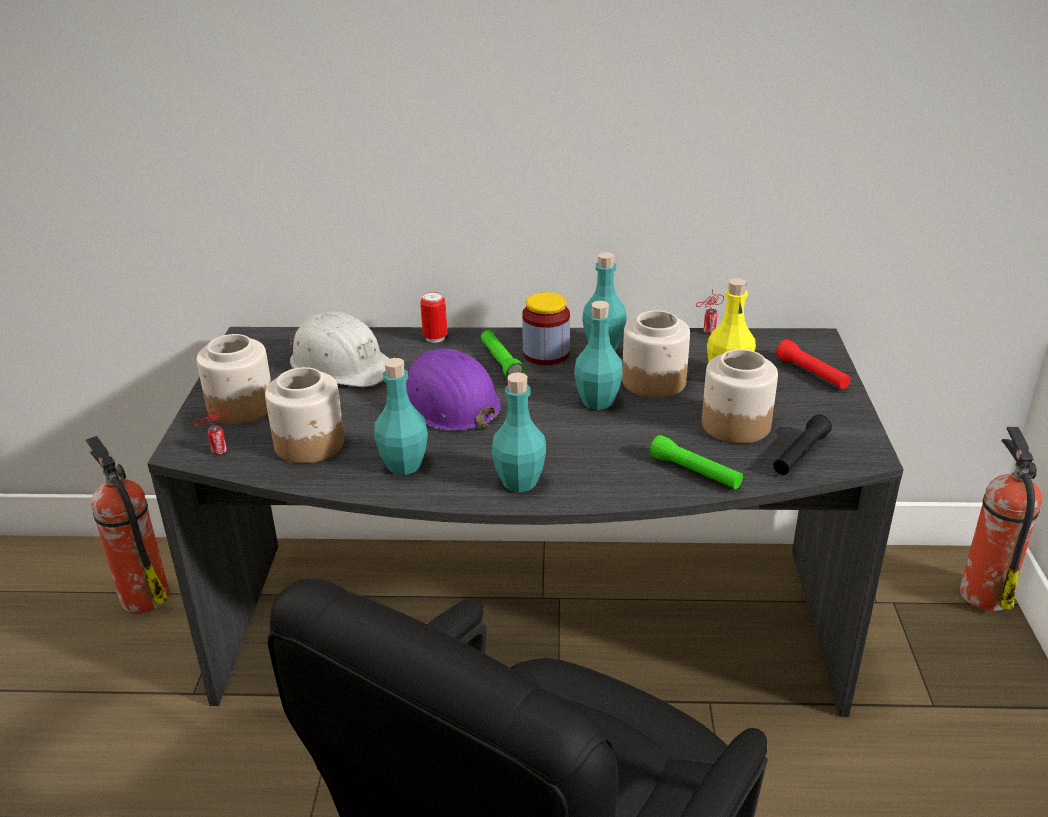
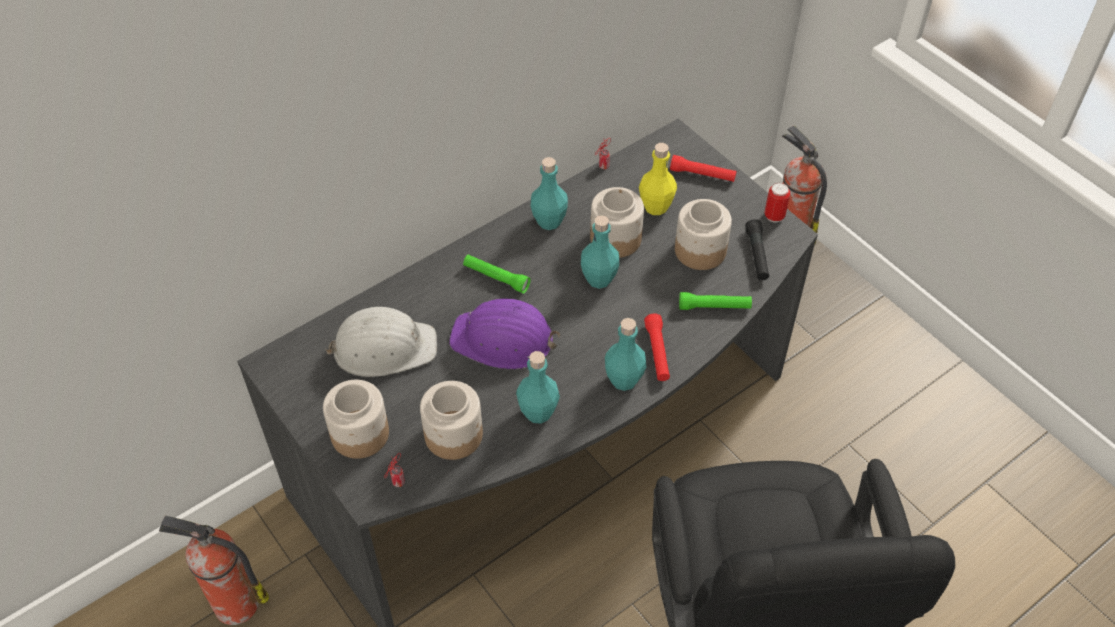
camera: 40 degrees left, 20 degrees up
(435, 338) = (420, 280): can -> can (774, 216)
(546, 354) = (518, 251): jar -> none
(583, 478) = (657, 352): none -> red flashlight

